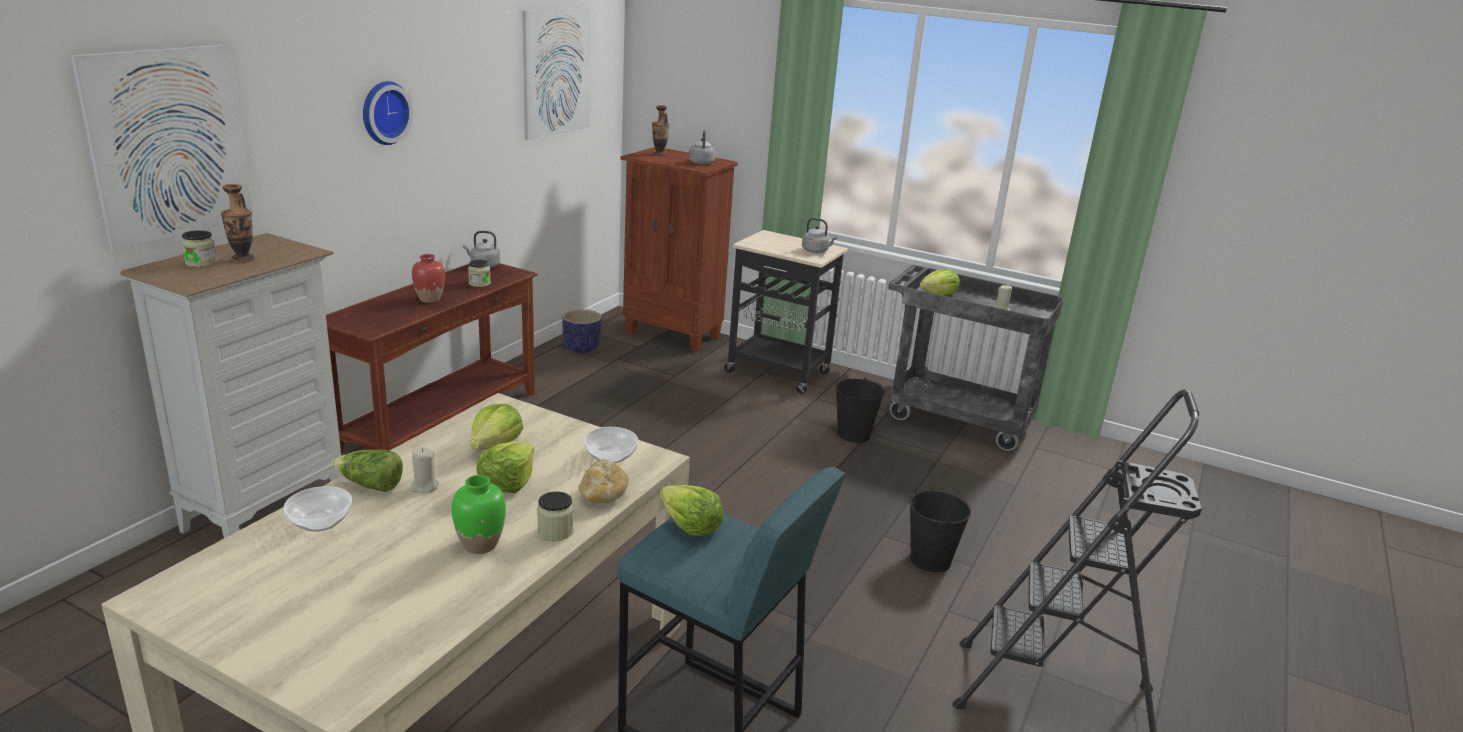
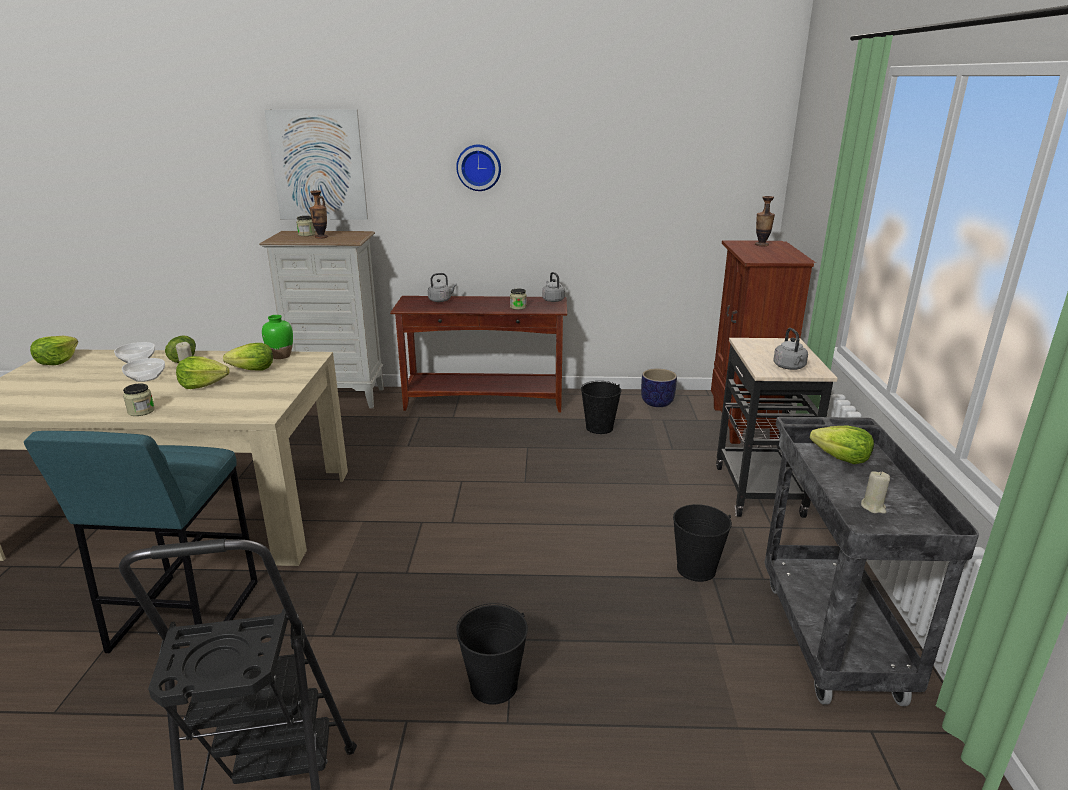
camera: 65 degrees right, 0 degrees up
(430, 299) = (471, 305): red vase -> none
(480, 545) = (119, 398): green vase -> green vase (280, 356)
(556, 72) = (681, 156): picture -> none
(594, 389) = (599, 427): none -> black bucket
(603, 495) = (197, 412): bread -> none
(610, 456) = (258, 400): bowl -> bowl (147, 377)
(690, 526) = (179, 453): lettuce -> lettuce (57, 361)
(701, 162) = (774, 256): grey kettle -> grey kettle (441, 300)

